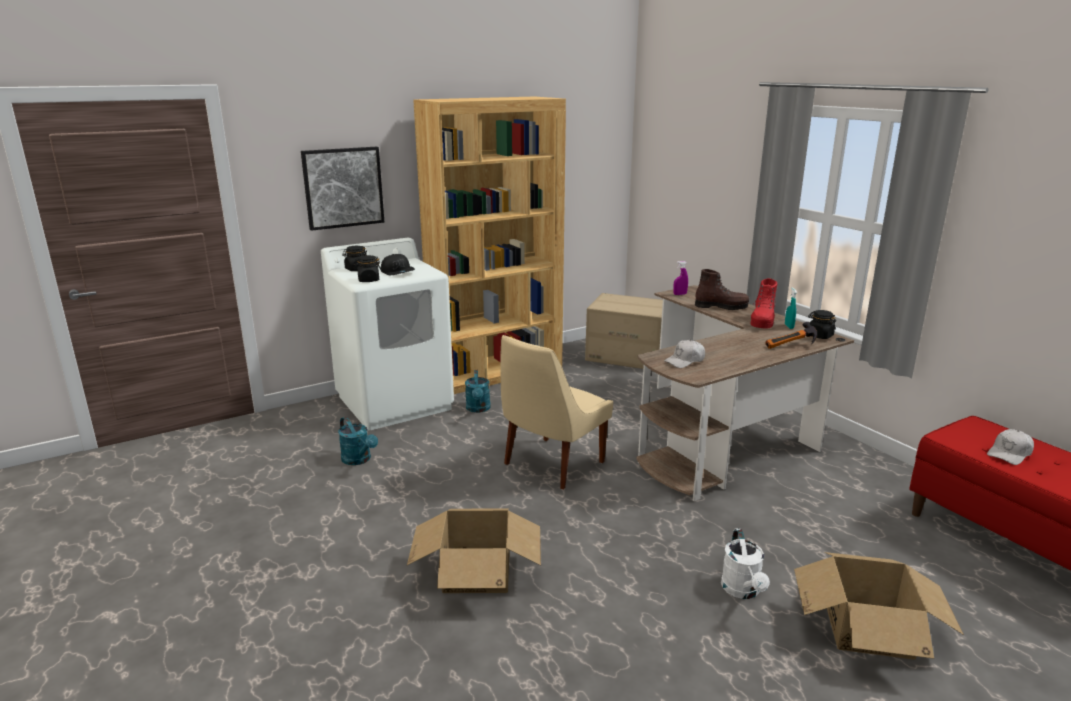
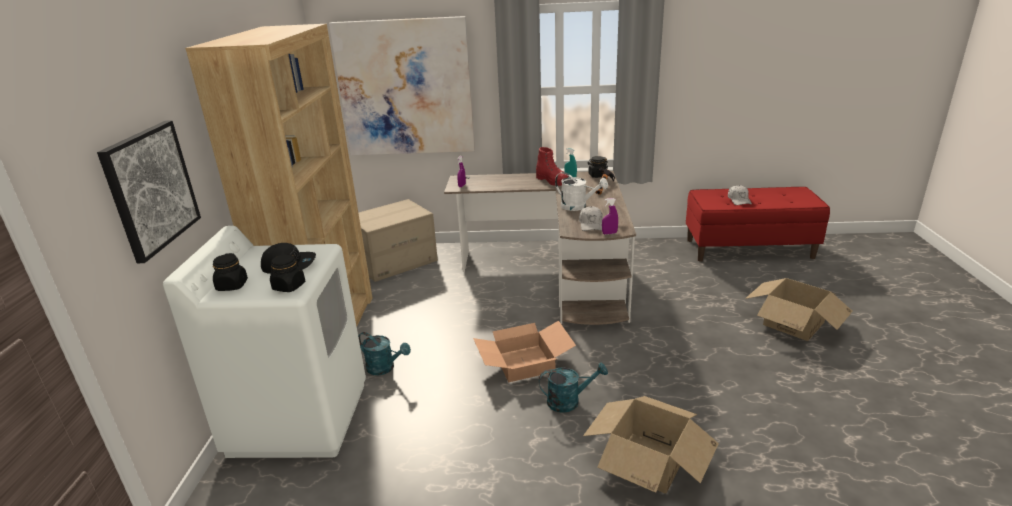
camera: 55 degrees left, 5 degrees up
(359, 460) = (392, 482): turquoise watering can -> turquoise watering can (569, 401)
(551, 464) = (524, 364): beige chair -> cardboard box
(677, 373) = (609, 233): none -> purple spray bottle
(690, 181) = (406, 88): none -> picture
(721, 307) = (507, 182): brown boot -> none
(743, 591) = (740, 348): white watering can -> white watering can (578, 207)

